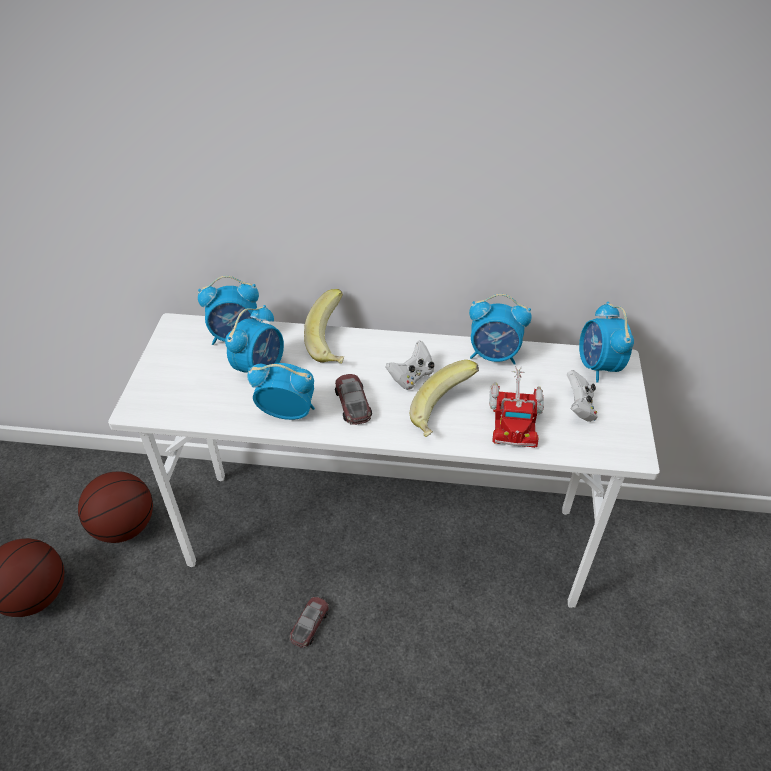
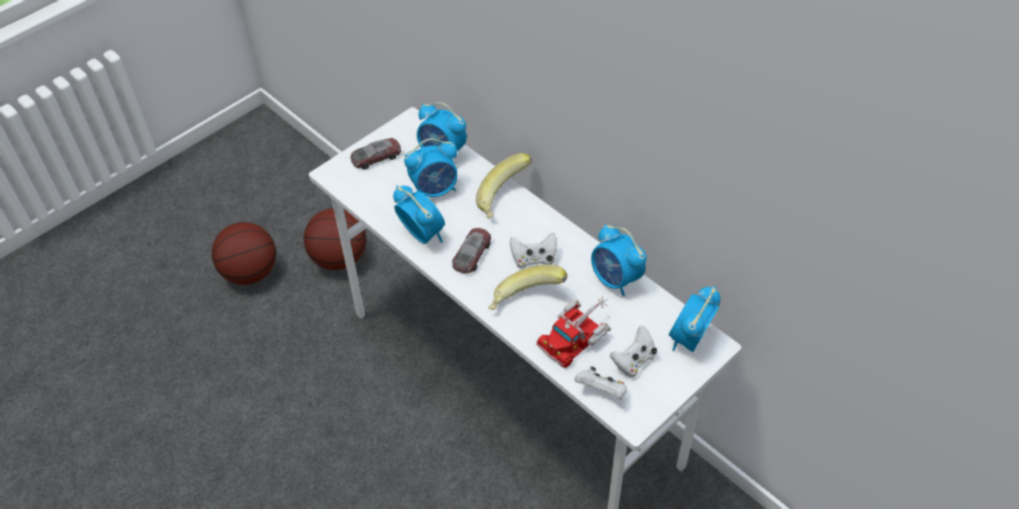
camera: 40 degrees right, 5 degrees up
(309, 624) = (403, 413): toy car -> toy car (376, 157)
(584, 447) = (601, 391): none -> white game controller

